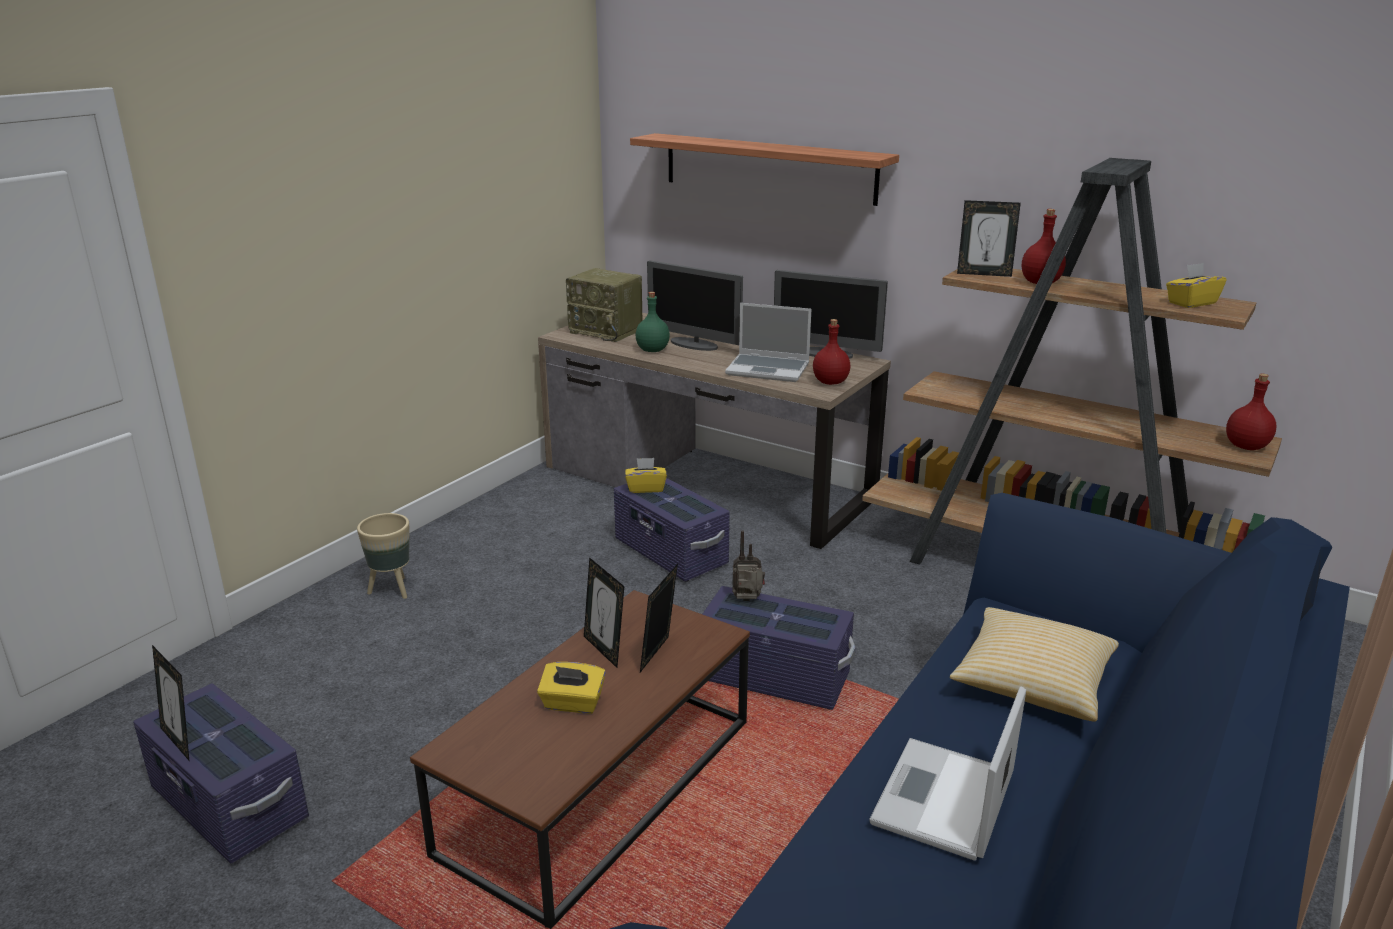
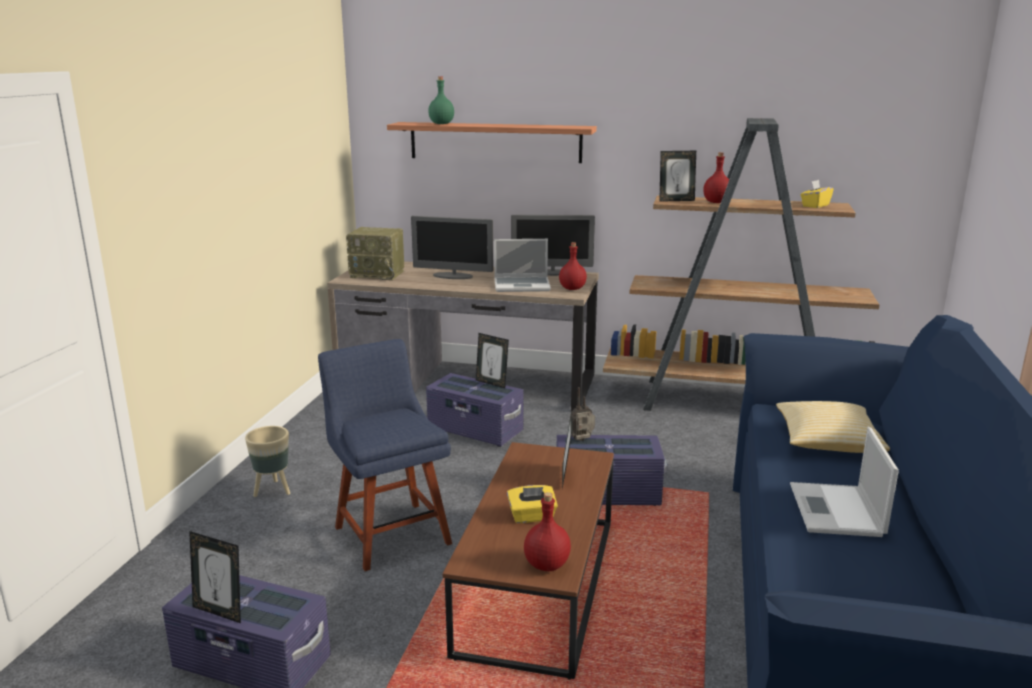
camera: 20 degrees left, 5 degrees down
(479, 672) = (390, 532): none -> blue chair
(604, 650) = (525, 481): picture frame -> picture frame (492, 383)
(646, 488) = (450, 383): yellow tissue box -> none
(652, 350) = (426, 282): green bottle -> green bottle (441, 124)
(1247, 446) = (856, 294): red bottle -> red bottle (547, 564)

